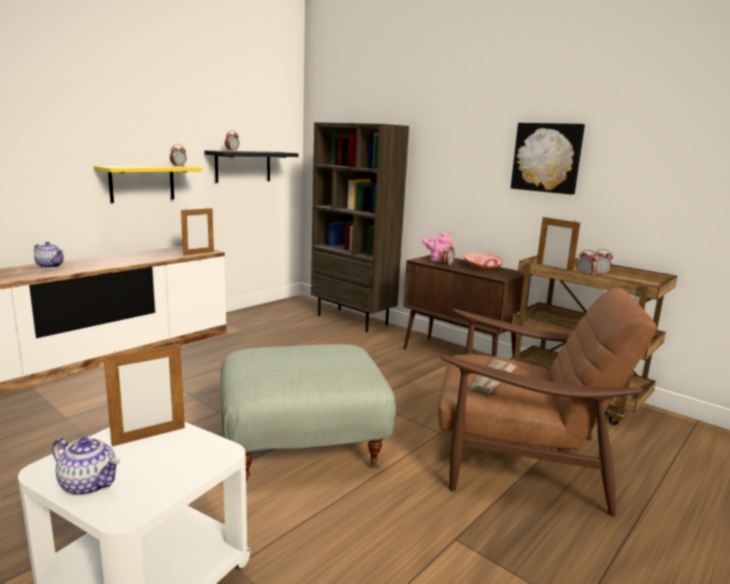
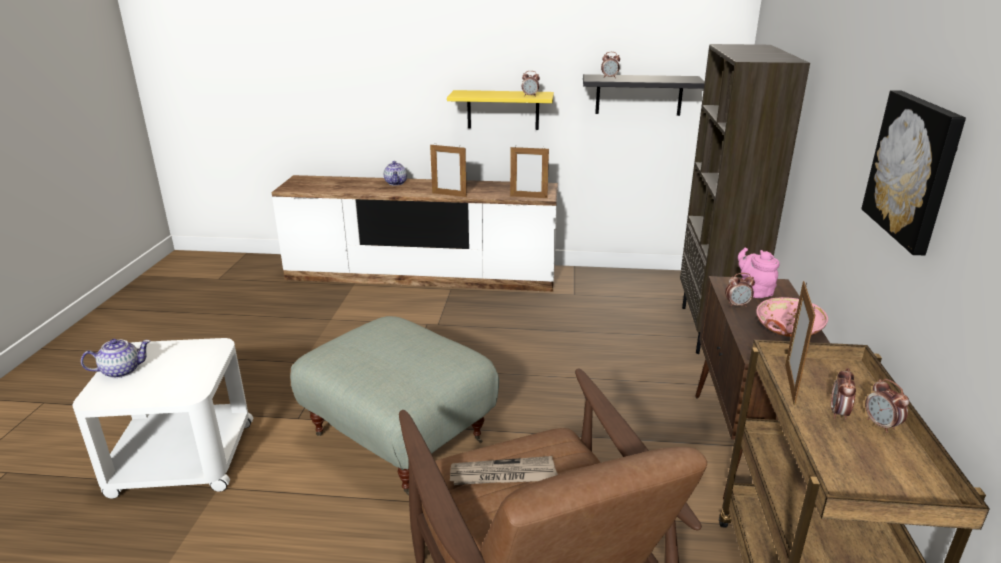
camera: 55 degrees right, 10 degrees up
(89, 484) = (122, 371): teapot -> teapot turned 105 degrees counterclockwise
(149, 436) = (194, 358): picture frame -> picture frame (449, 195)

